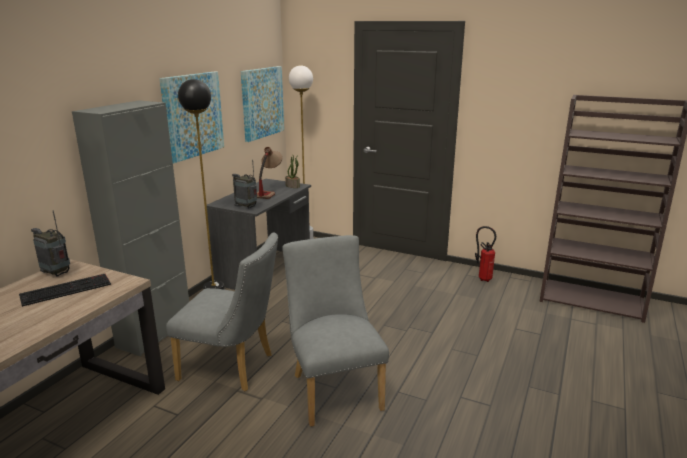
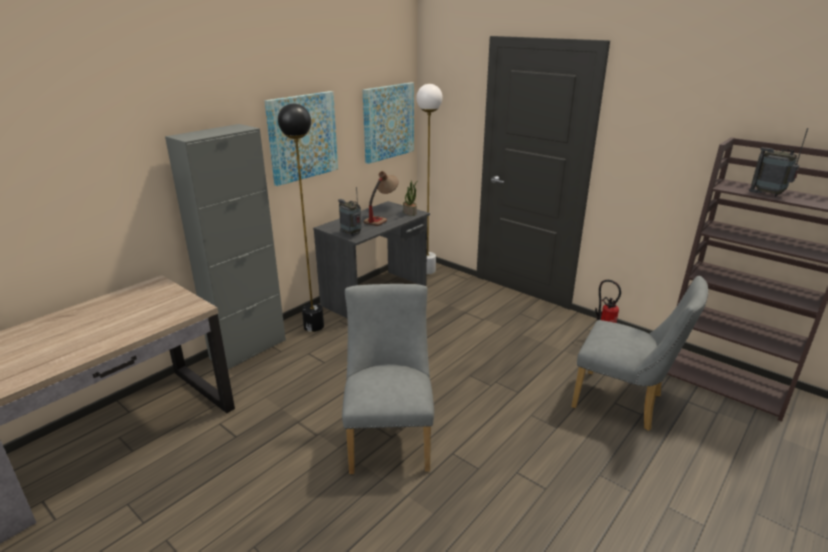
camera: 15 degrees right, 5 degrees up
(56, 273) = (143, 290): radio -> radio (769, 194)
(67, 289) = (143, 308): keyboard -> none
(233, 368) = (303, 397): grey chair -> grey chair (624, 403)

